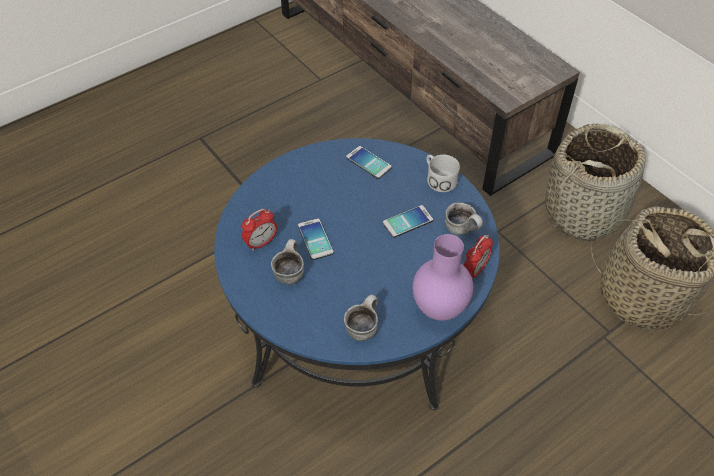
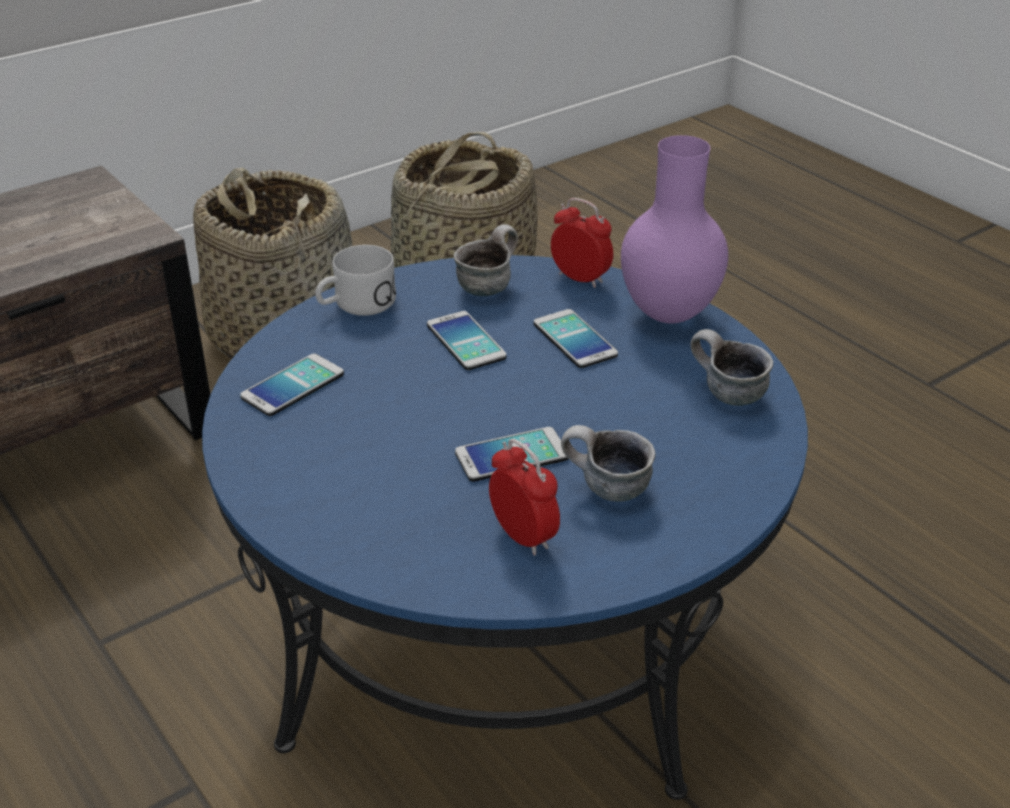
camera: 90 degrees left, 15 degrees down
(411, 265) = (574, 340): none -> phone

